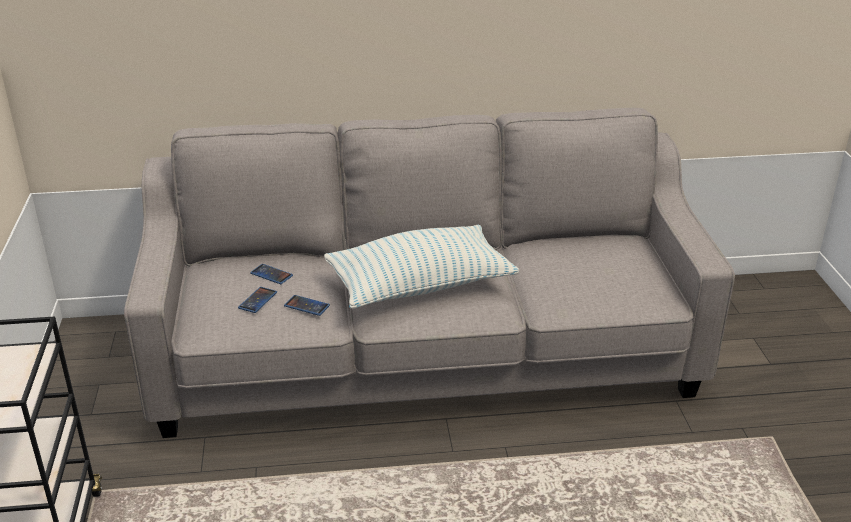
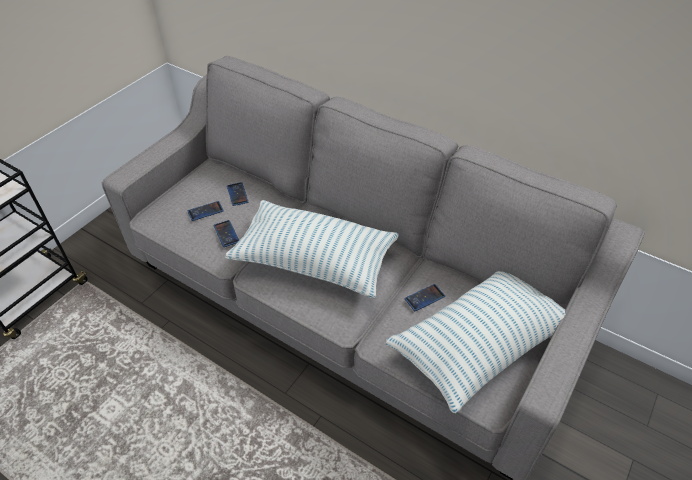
camera: 40 degrees right, 15 degrees up
(543, 266) = (424, 298): none -> phone
(618, 273) = (479, 344): none -> pillow

